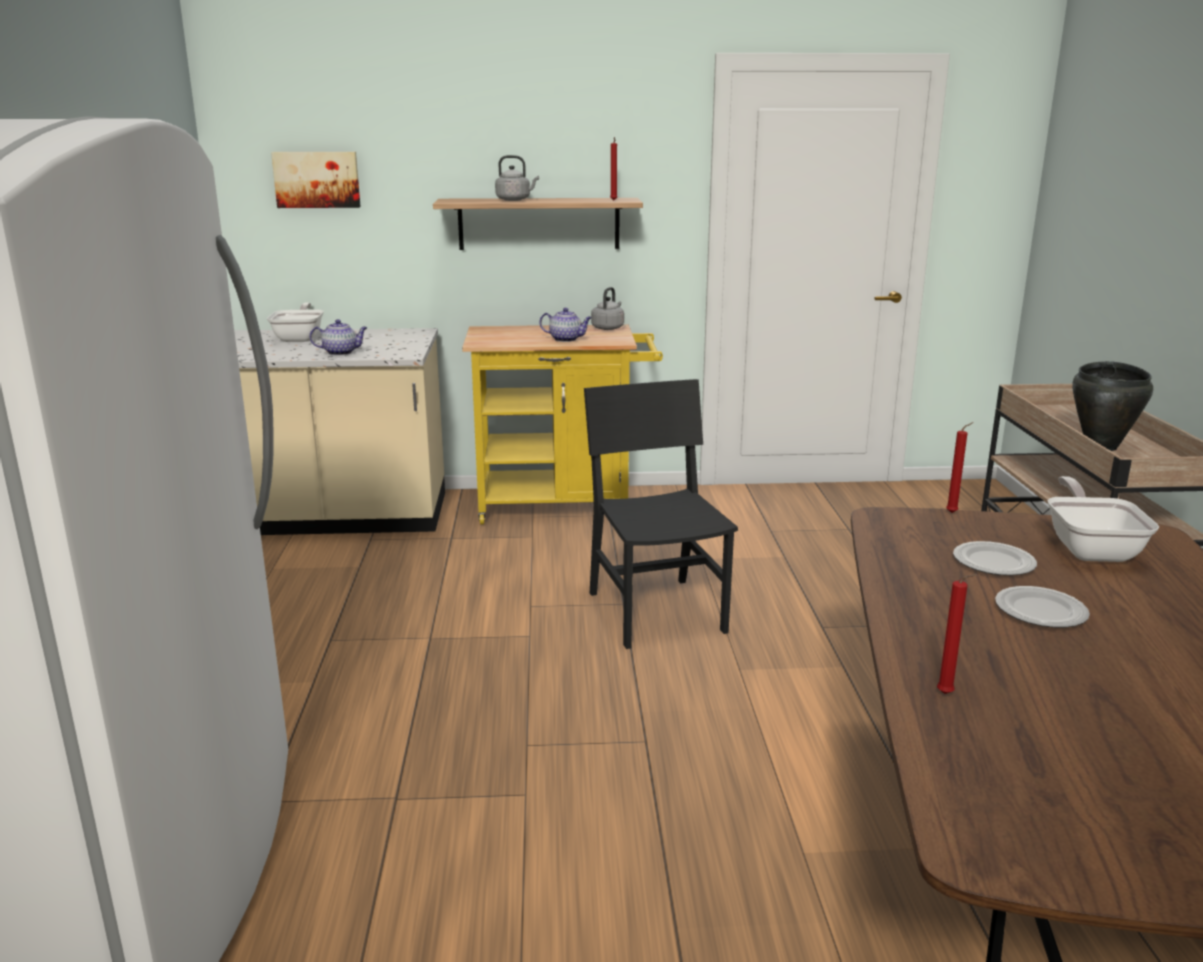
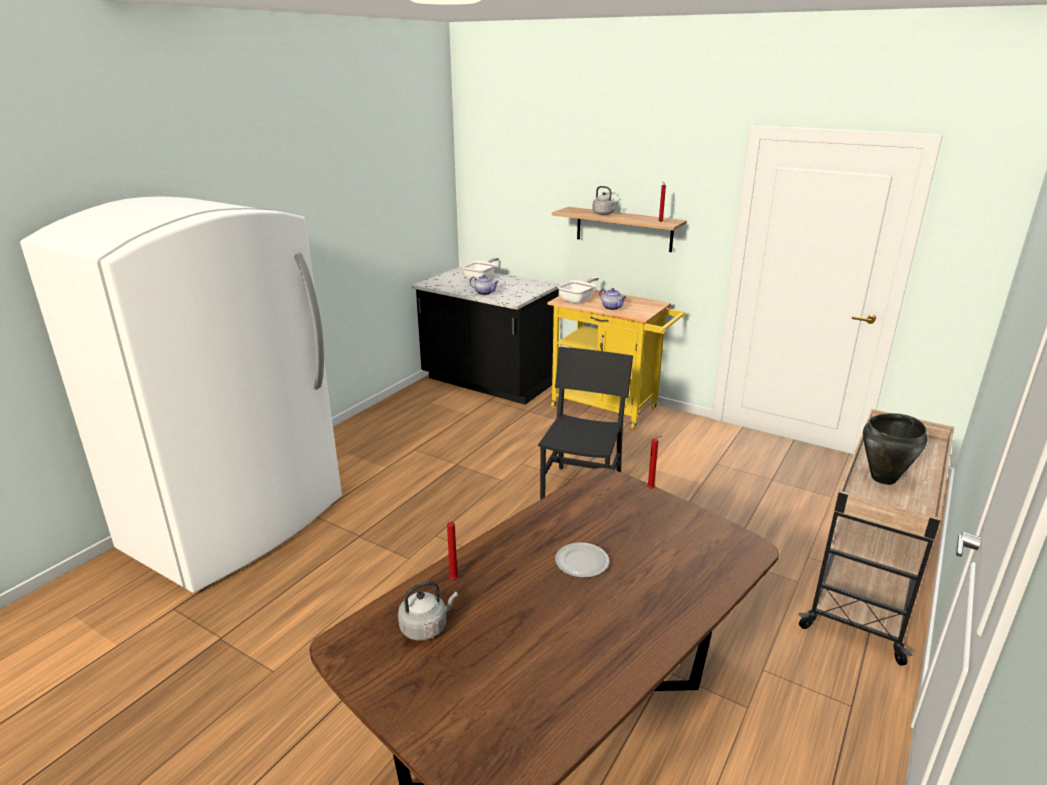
camera: 35 degrees right, 5 degrees up
(317, 179) = (507, 188): picture -> none
(338, 518) = (488, 382): beige counter -> black counter
(608, 328) = (653, 303): grey kettle -> grey kettle (426, 627)
(993, 563) = (612, 526): plate -> none
(1090, 548) = (689, 541): frying pan -> frying pan (578, 300)

